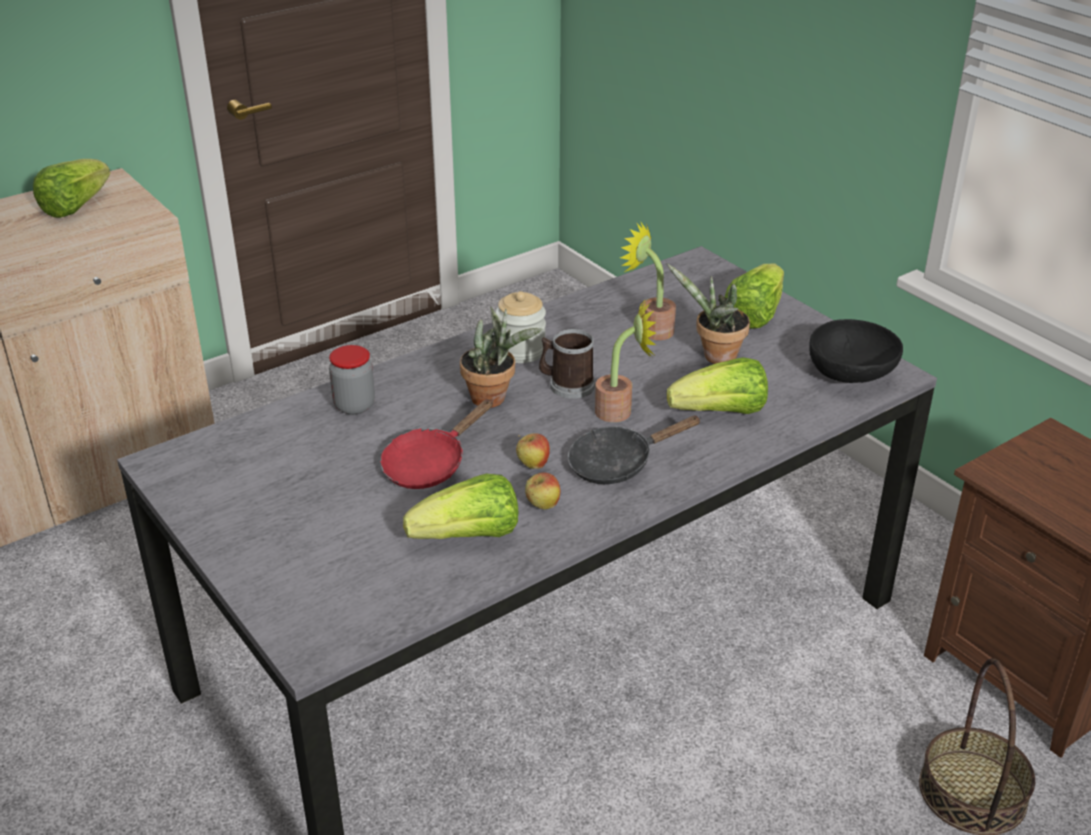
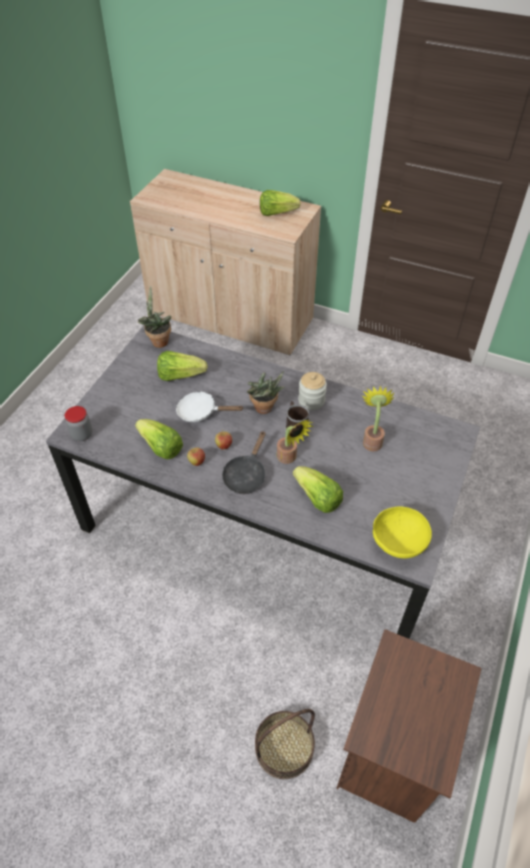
camera: 60 degrees right, 15 degrees up
(354, 406) = (226, 368): jar -> jar (82, 434)
(430, 464) = (201, 412): red frying pan -> white frying pan
(618, 463) = (246, 475): black frying pan -> black frying pan turned 105 degrees counterclockwise
(715, 357) = (367, 476): potted plant -> potted plant (158, 341)
(754, 314) = (425, 477): lettuce -> lettuce (180, 375)
(851, 375) = (398, 543): black bowl -> yellow bowl

